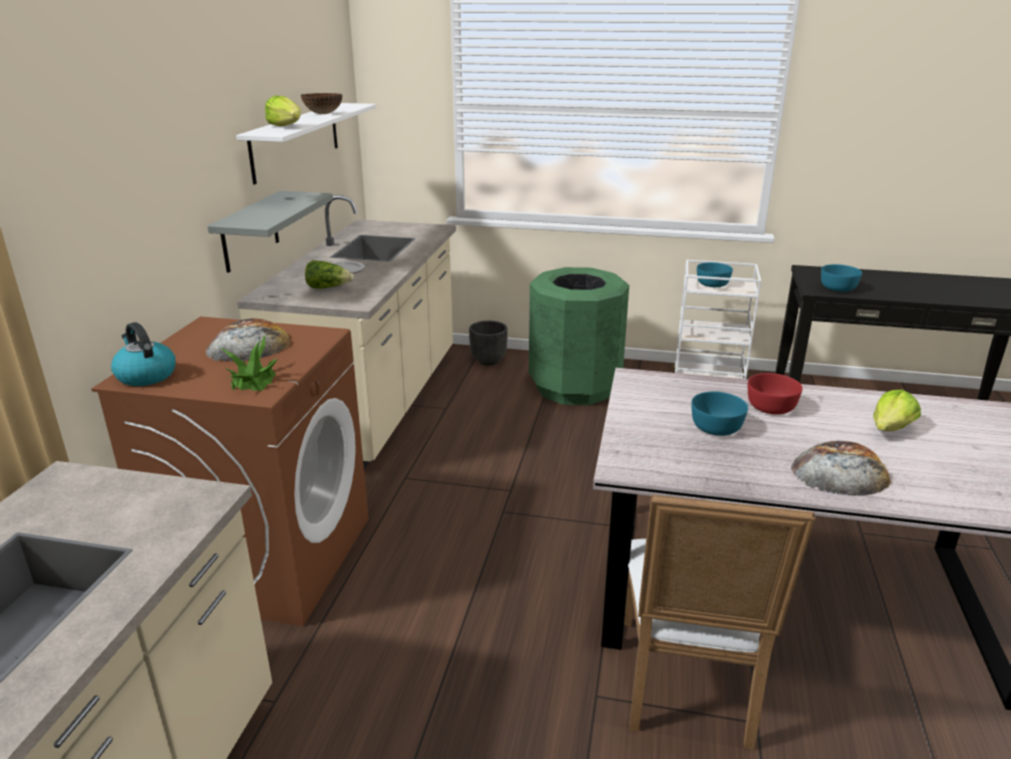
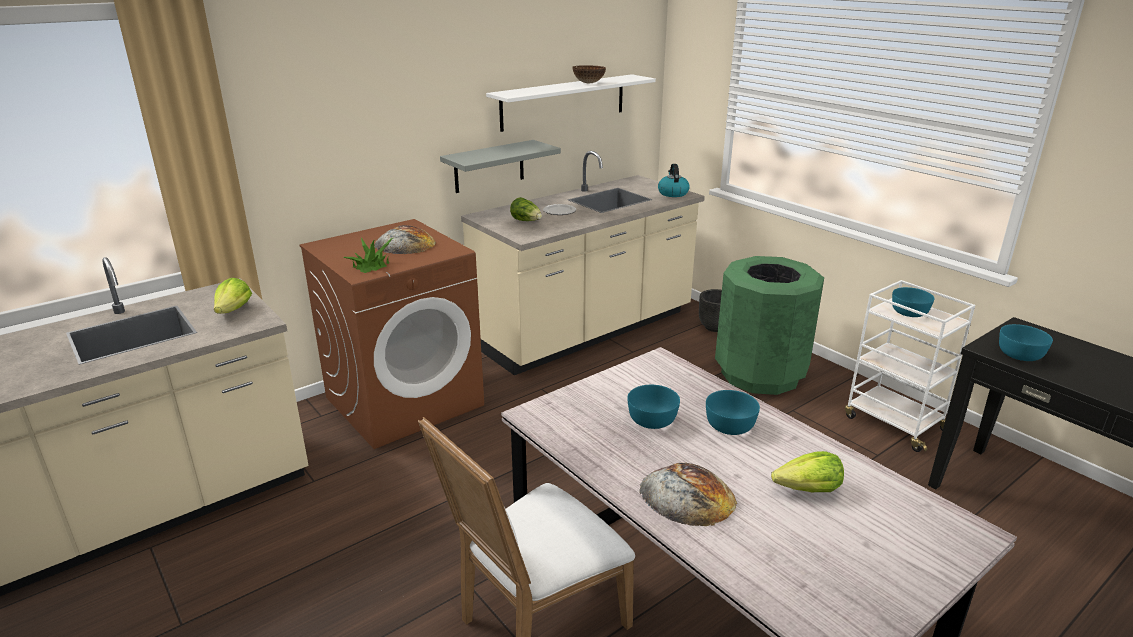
camera: 40 degrees right, 0 degrees up
(145, 375) = (331, 245): kettle -> kettle (672, 193)
(286, 126) = (533, 90): lettuce -> lettuce (234, 310)
(771, 407) = (730, 426): red bowl -> turquoise bowl

